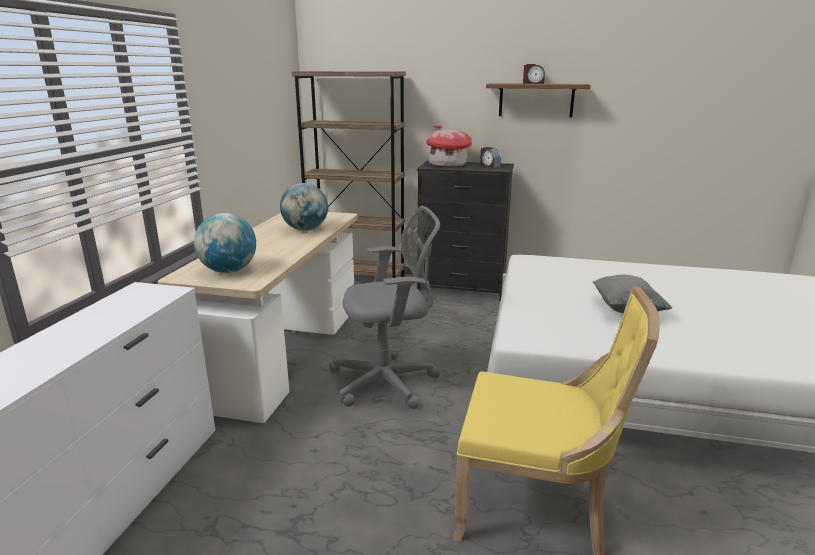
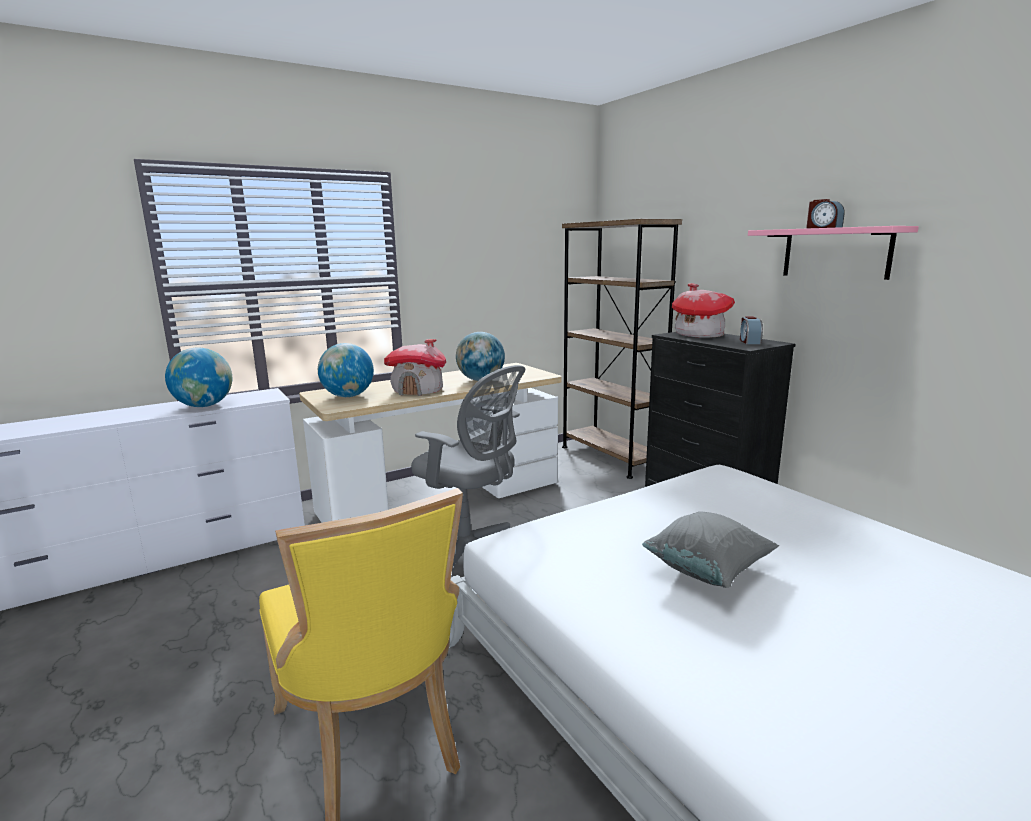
camera: 45 degrees right, 5 degrees down
(112, 321) = (204, 406): none -> globe
(280, 250) = (418, 390): none -> toy house
(536, 100) = (836, 253): brown shelf -> pink shelf

